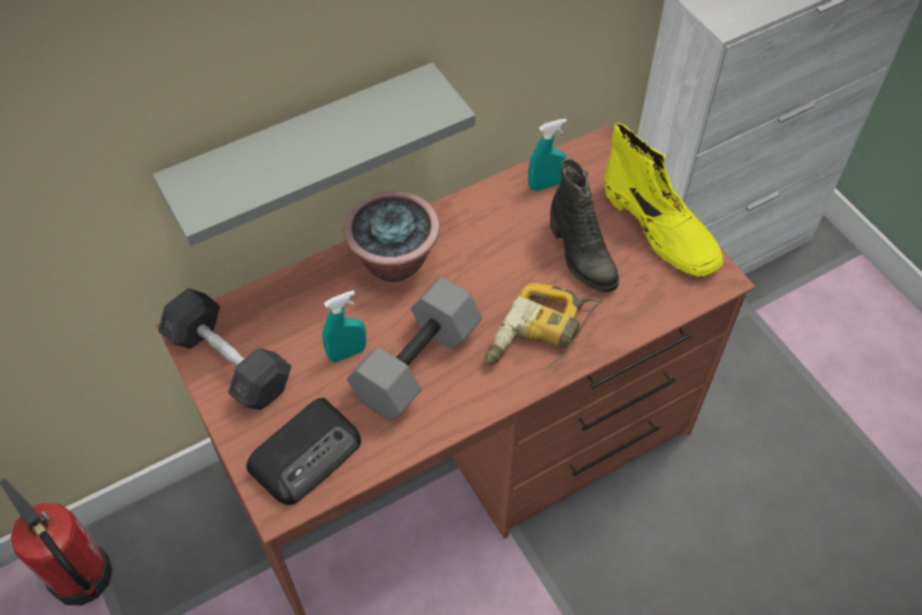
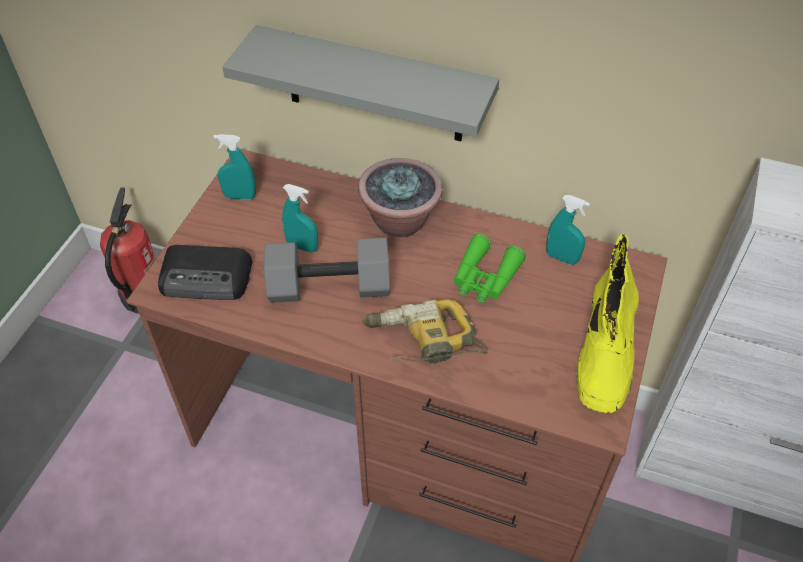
camera: 50 degrees right, 5 degrees down
(229, 362) = (240, 196): grey dumbbell -> turquoise spray bottle
(516, 249) = (484, 278): none -> green binoculars
(580, 256) = (521, 319): black boot -> none

